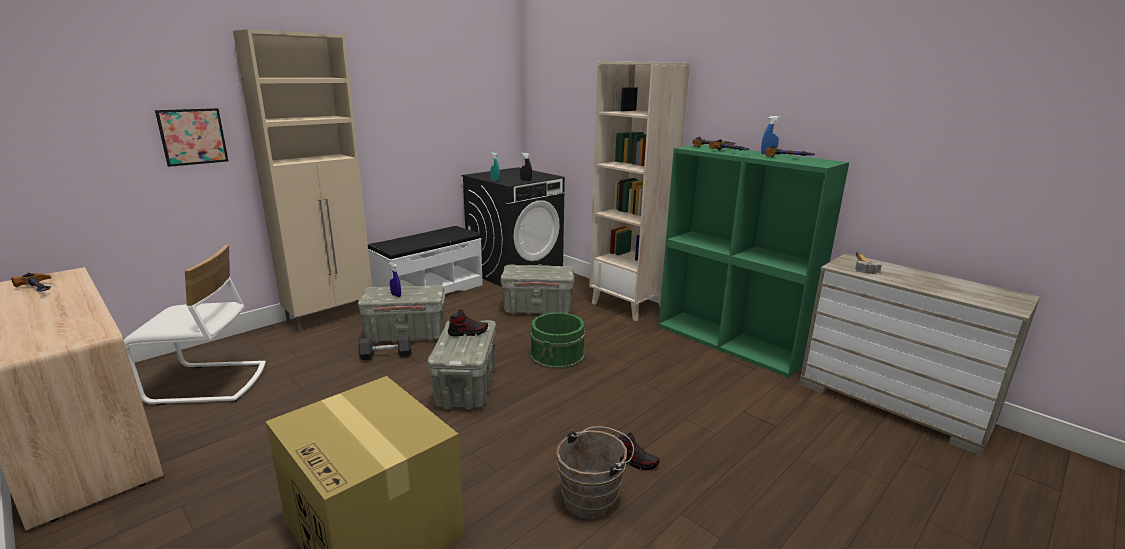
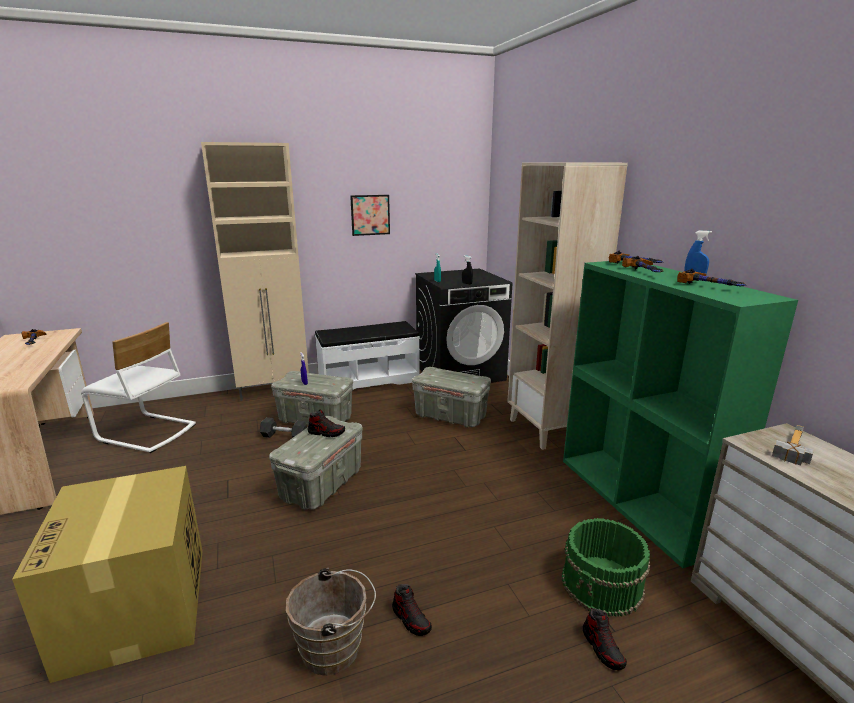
camera: 25 degrees right, 0 degrees up
(193, 136) = (169, 230): picture -> picture (370, 215)
(558, 355) = (430, 471): green bucket -> green bucket (602, 584)
(777, 438) = (603, 648): none -> shoe

